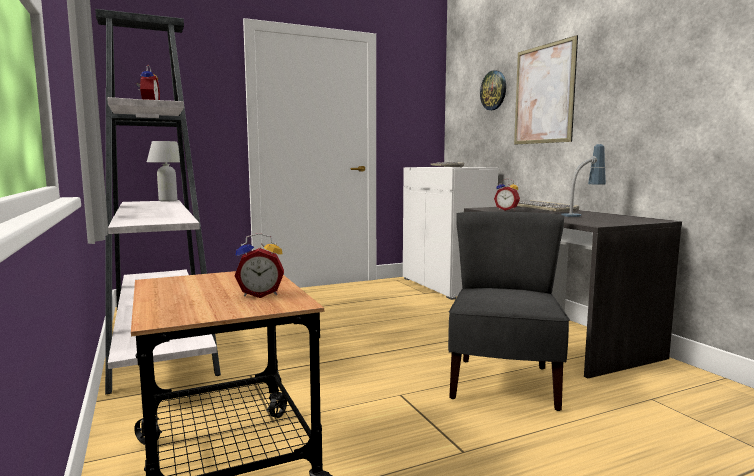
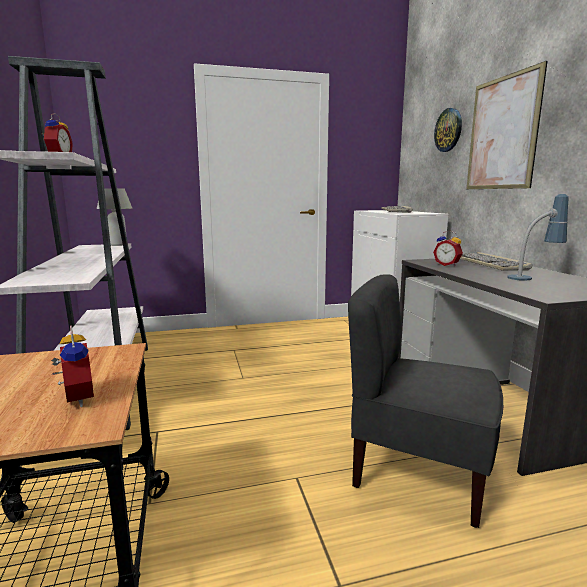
camera: 10 degrees right, 5 degrees up
(260, 294) = (75, 399): alarm clock -> alarm clock turned 120 degrees counterclockwise
(503, 382) = (417, 472): grey chair -> grey chair turned 90 degrees counterclockwise

